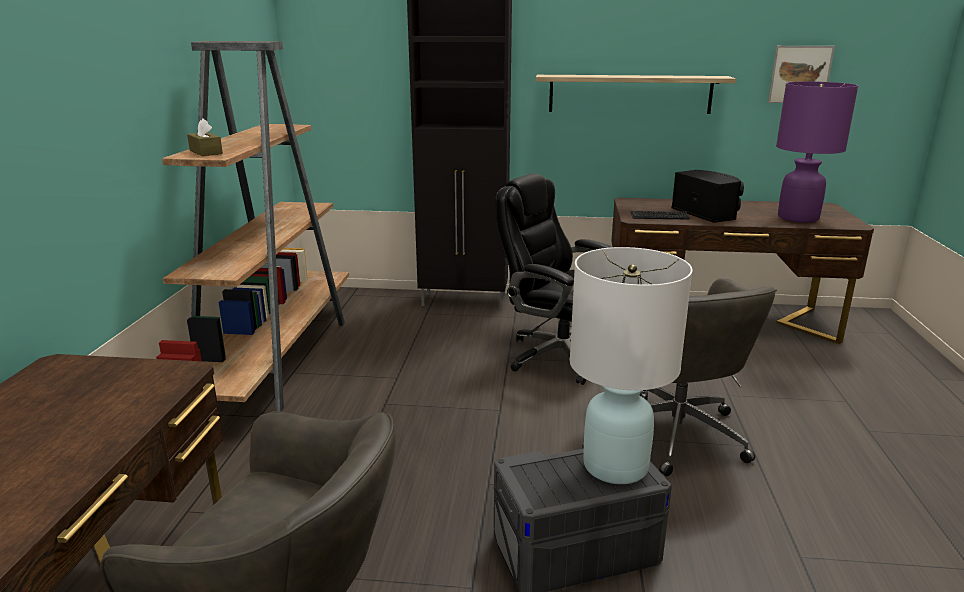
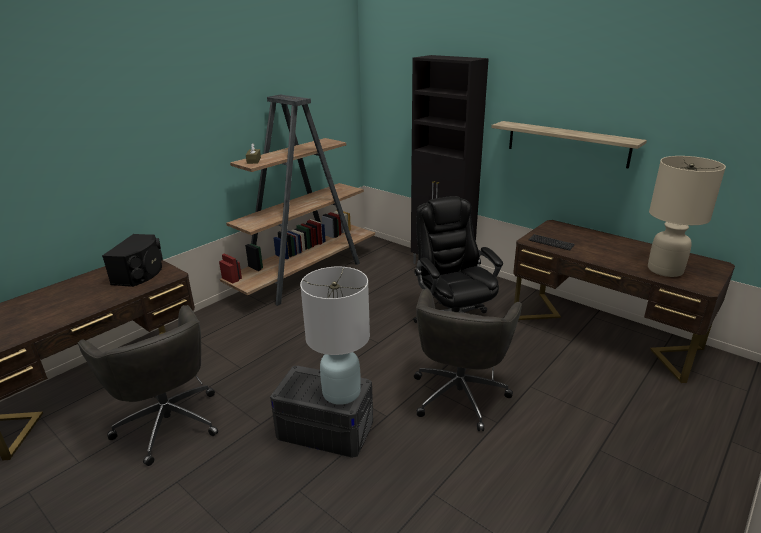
camera: 35 degrees right, 5 degrees up
(706, 213) = (594, 248): black speaker -> black speaker (141, 273)
(797, 218) = (664, 270): purple table lamp -> beige table lamp
(800, 74) = (712, 146): picture -> none

